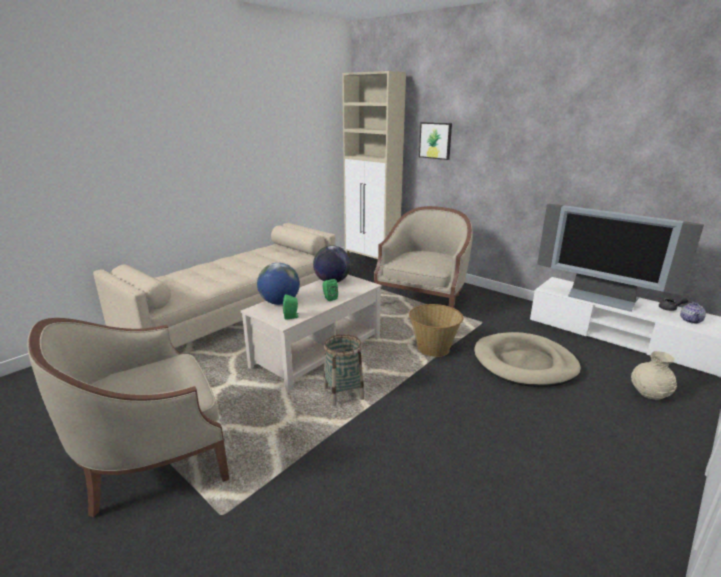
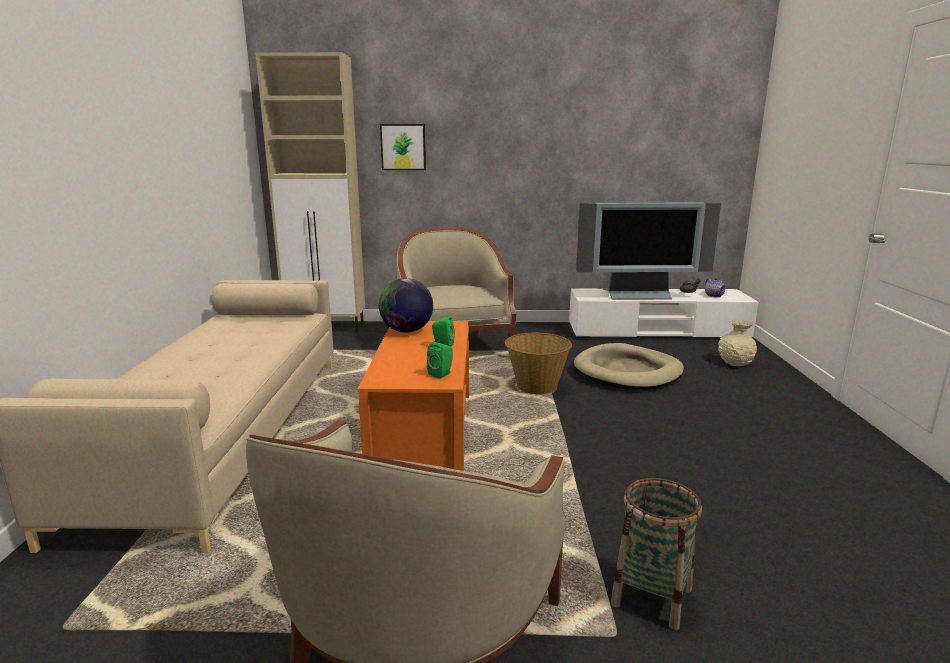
camera: 40 degrees left, 5 degrees down
(280, 302) = (392, 366): globe -> none
(317, 352) = (424, 433): beige coffee table -> orange coffee table
(343, 394) = (524, 459): basket -> basket (651, 596)

